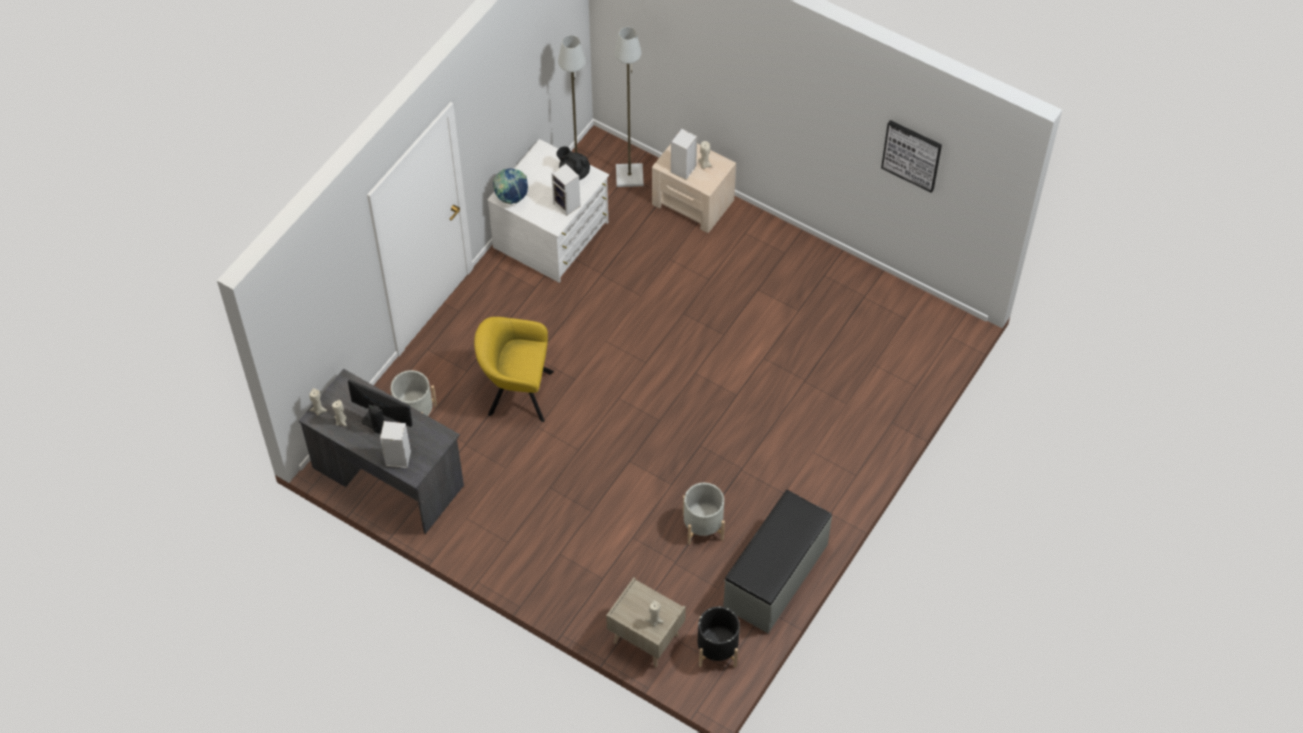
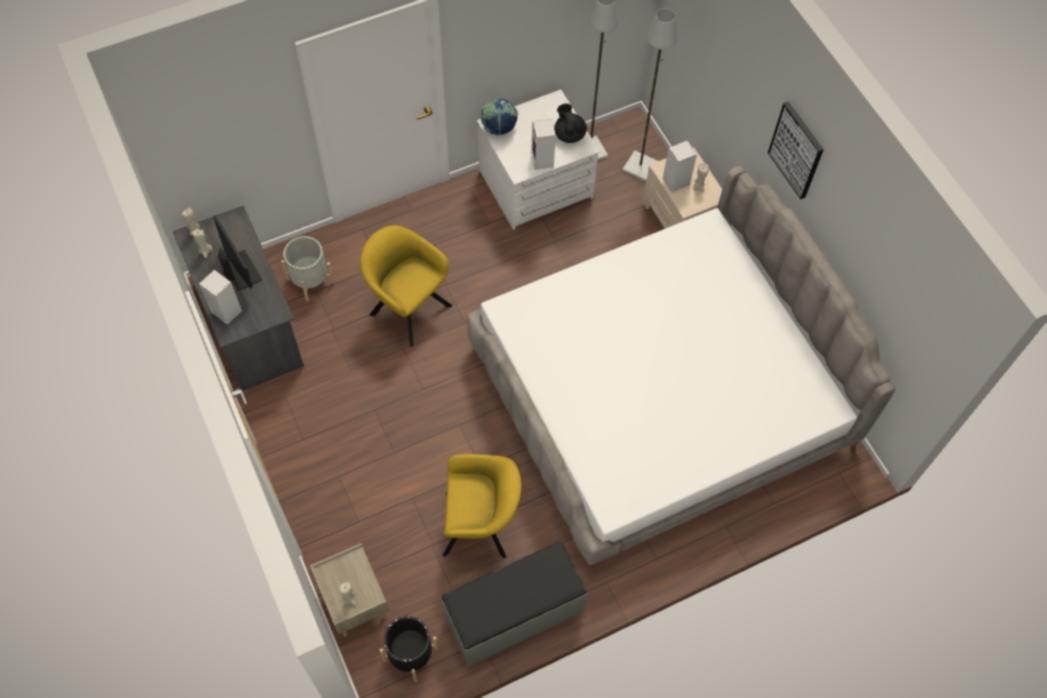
camera: 30 degrees right, 5 degrees up
(703, 526) = (481, 525): grey planter -> yellow armchair
(772, 352) = (659, 395): none -> bed
(912, 155) = (878, 275): picture -> picture (796, 150)

